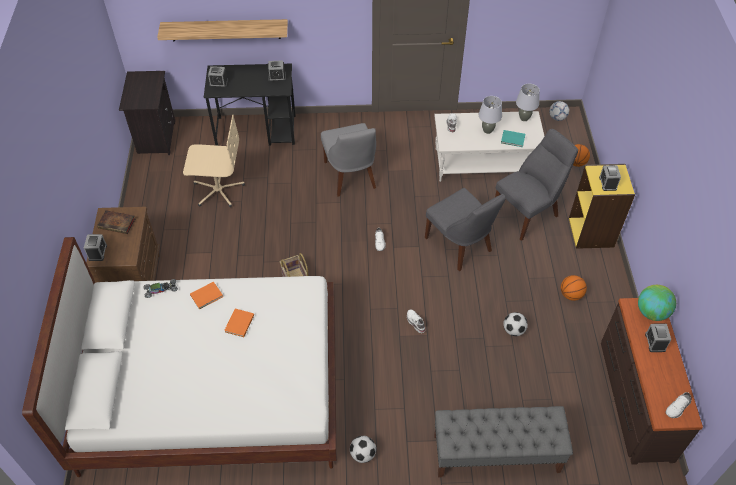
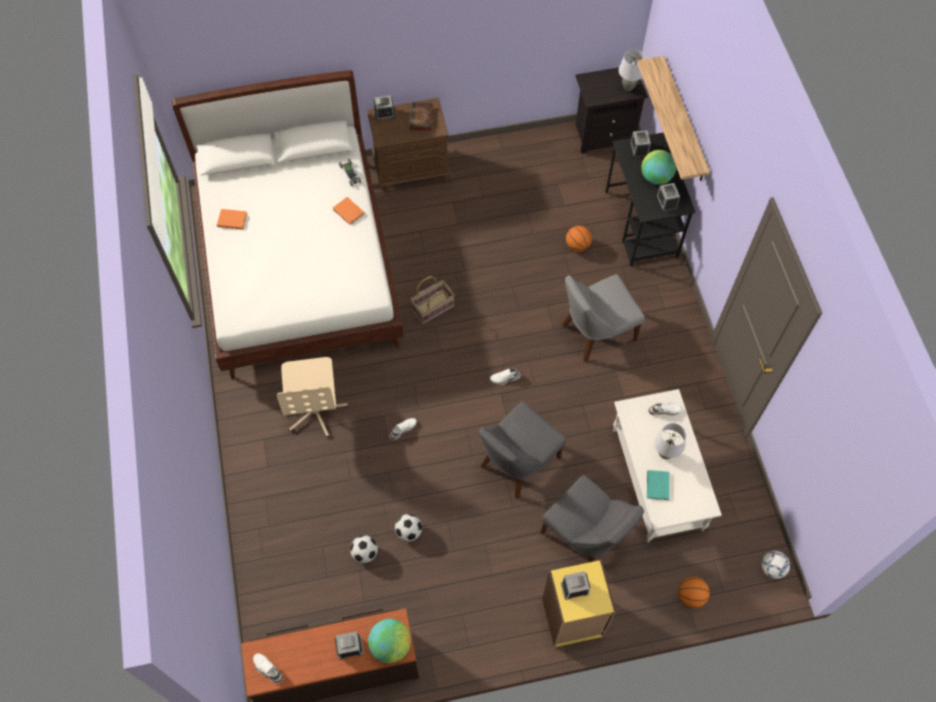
camera: 80 degrees right, 10 degrees up
(218, 190) = (542, 209): beige office chair -> beige office chair (316, 410)
(238, 324) = (320, 244): orange book -> orange book (231, 219)
(250, 78) = (656, 177): none -> globe
(362, 454) = (247, 402): football -> football (365, 553)
(495, 454) = (258, 524): grey bench -> none
(524, 118) = (701, 497): grey table lamp -> grey table lamp (628, 87)
(571, 295) = (469, 594): basketball -> basketball (577, 245)

